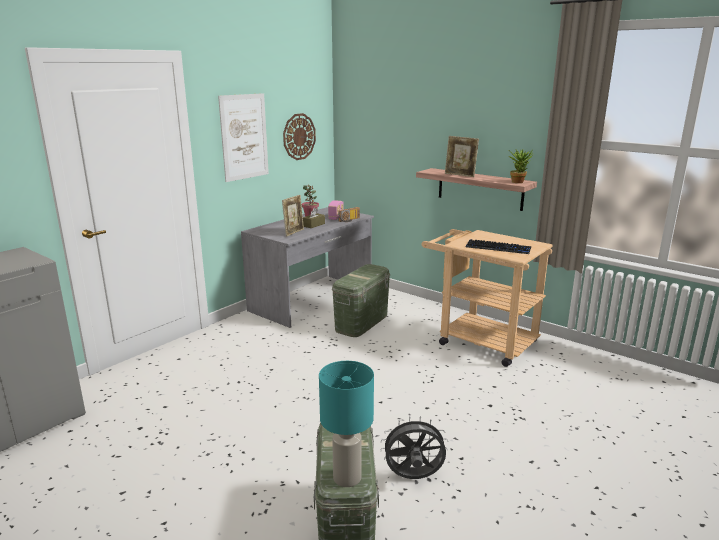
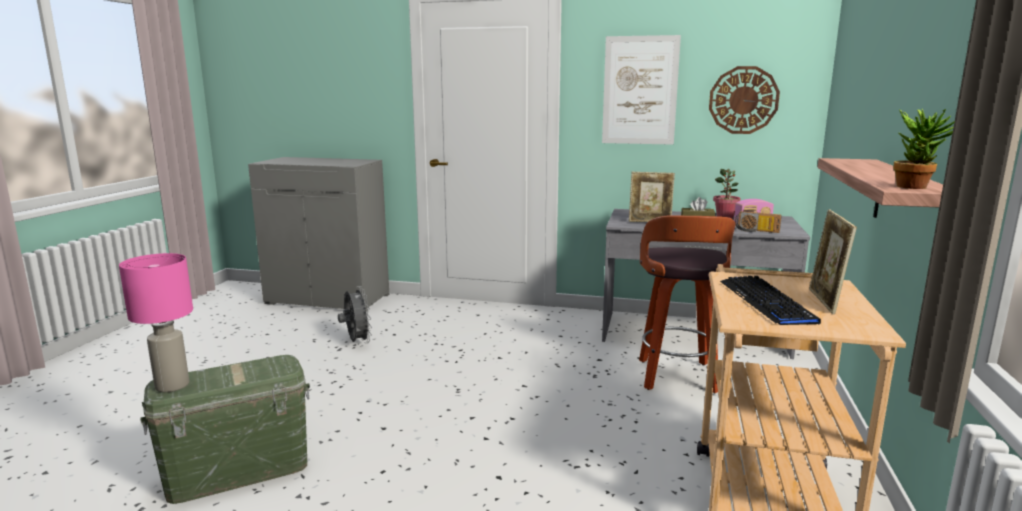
camera: 65 degrees right, 5 degrees down
(348, 478) = (172, 386): turquoise table lamp -> pink table lamp
(361, 322) = (677, 377): green storage box -> stool
(413, 478) = (331, 499): grey fan -> grey fan (357, 342)
(460, 175) = (862, 168): picture frame -> picture frame (825, 302)

